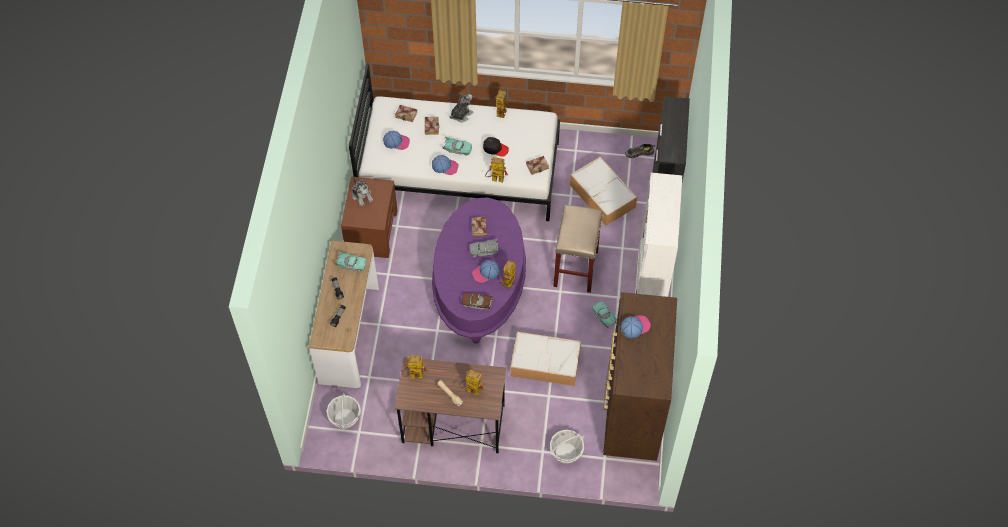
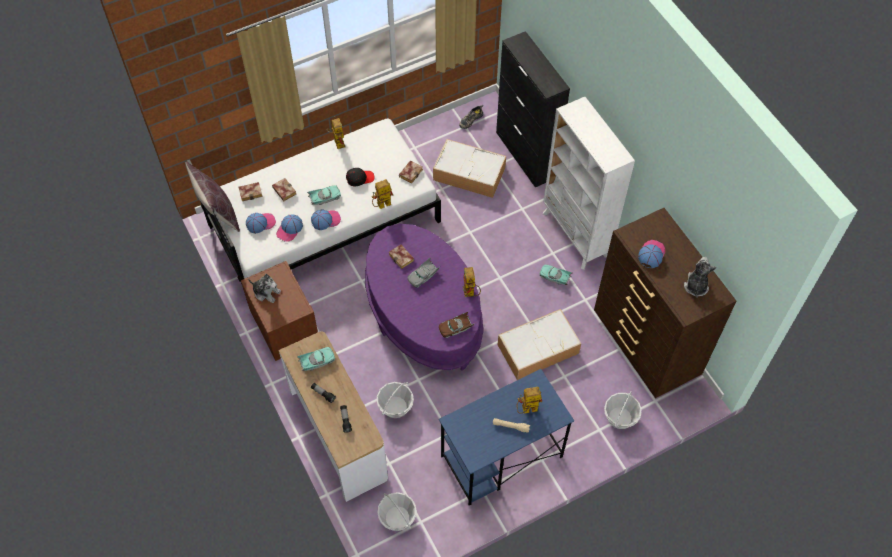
camera: 35 degrees left, 0 degrees up
(372, 116) = (218, 213): none -> brown pillow
(405, 340) = (395, 407): none -> basket
(413, 376) = (463, 431): toy robot -> none
(452, 424) = (501, 457): brown desk -> blue desk
(461, 114) = (303, 165): plush toy -> plush toy (696, 286)
(486, 273) = (441, 295): cap -> cap (290, 229)
(576, 269) = (498, 250): beige stool -> none

